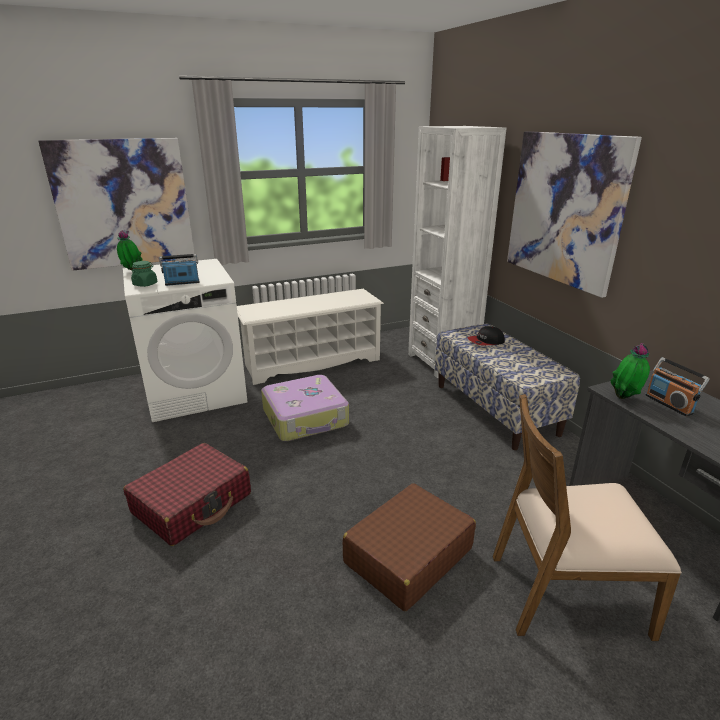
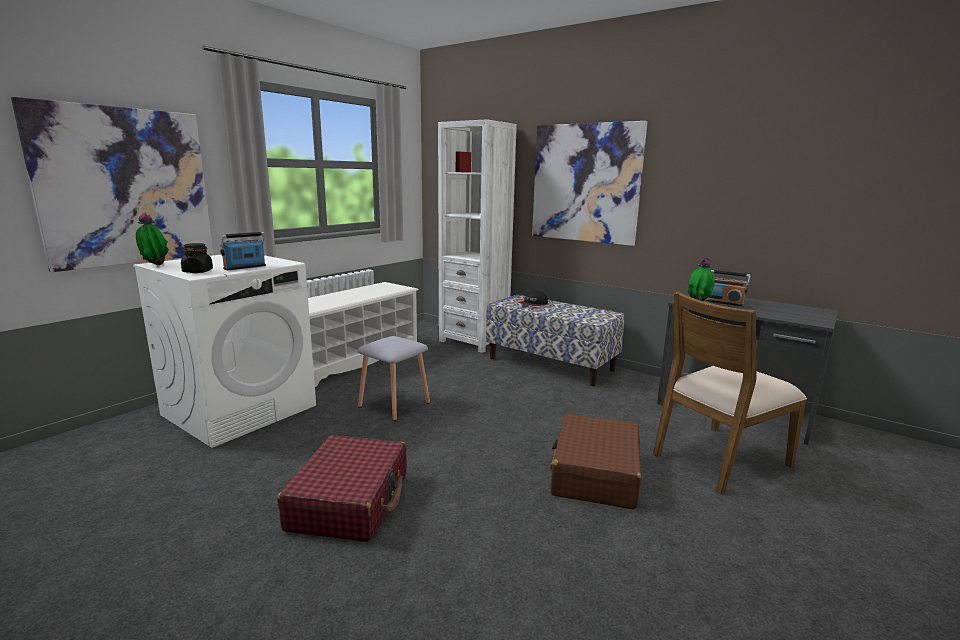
camera: 30 degrees left, 10 degrees down
(145, 284) = (198, 271): green jar -> black jar
(306, 418) = (394, 404): suitcase -> grey stool

